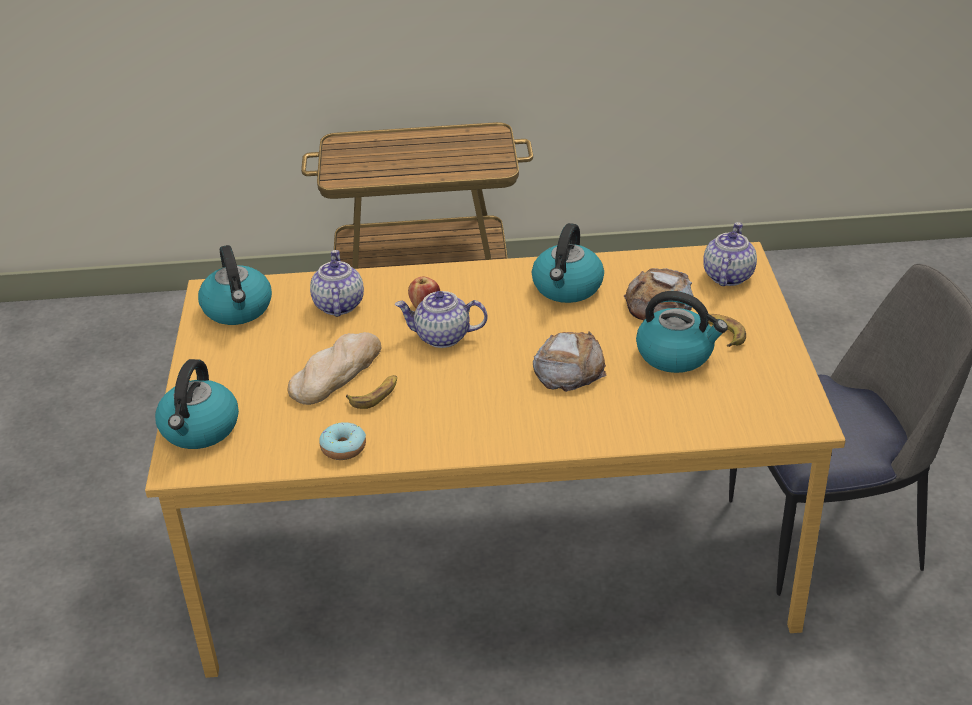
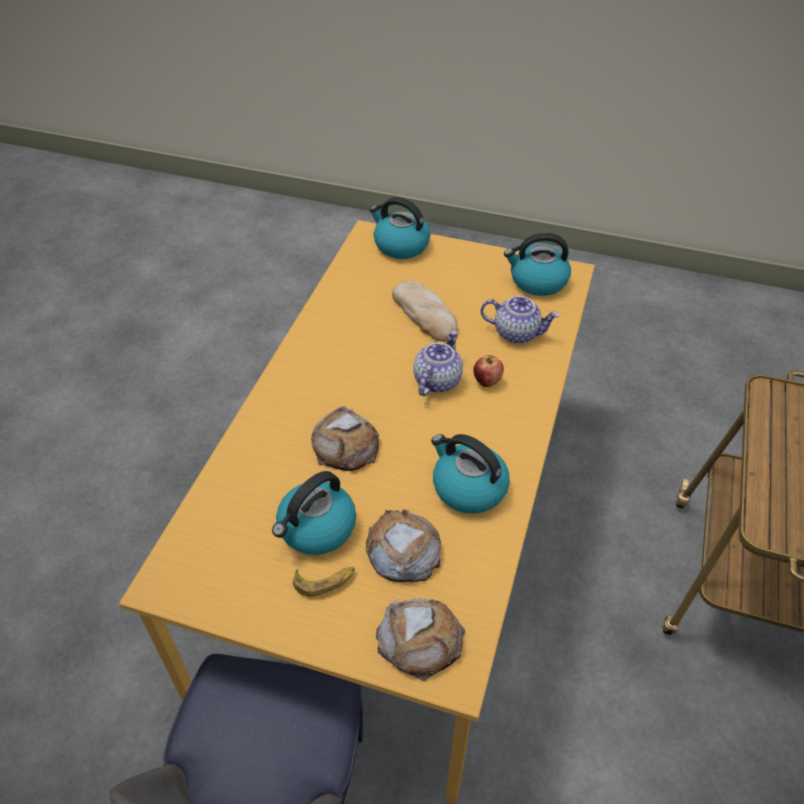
camera: 110 degrees right, 10 degrees up
(343, 448) = (336, 300): donut -> none
(375, 395) = (384, 327): banana -> none
(727, 276) = (420, 639): teapot -> bread

